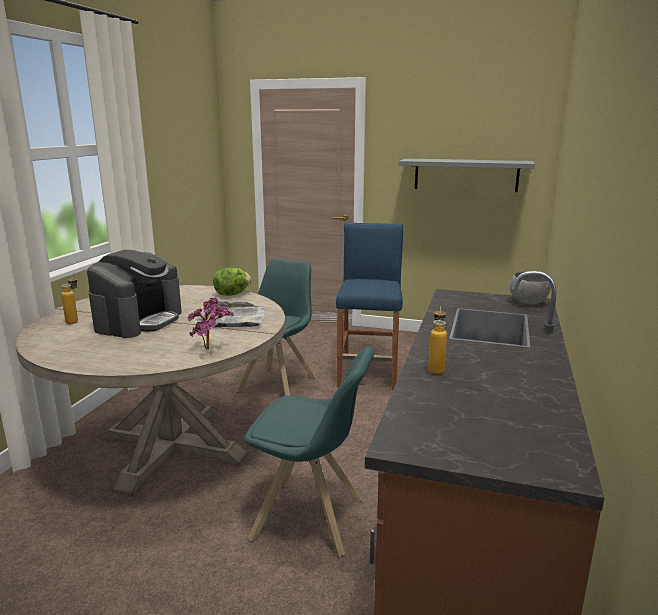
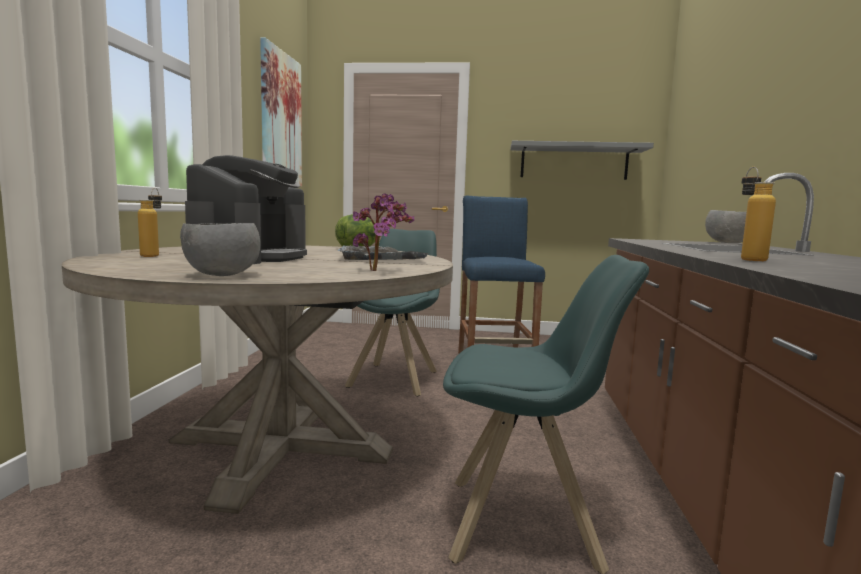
camera: 10 degrees left, 10 degrees down
(103, 361) = (221, 275): none -> grey bowl
(190, 147) = (280, 119): none -> picture

